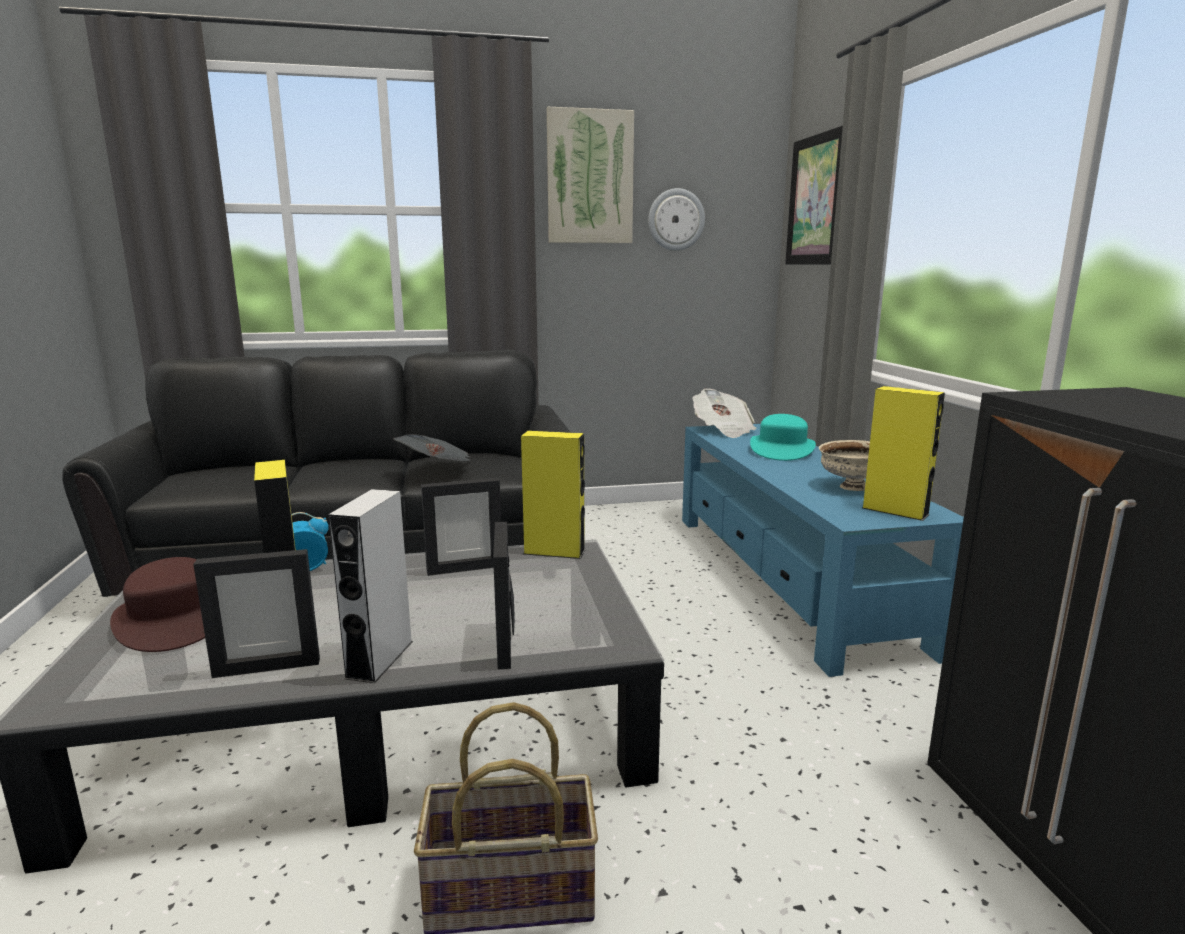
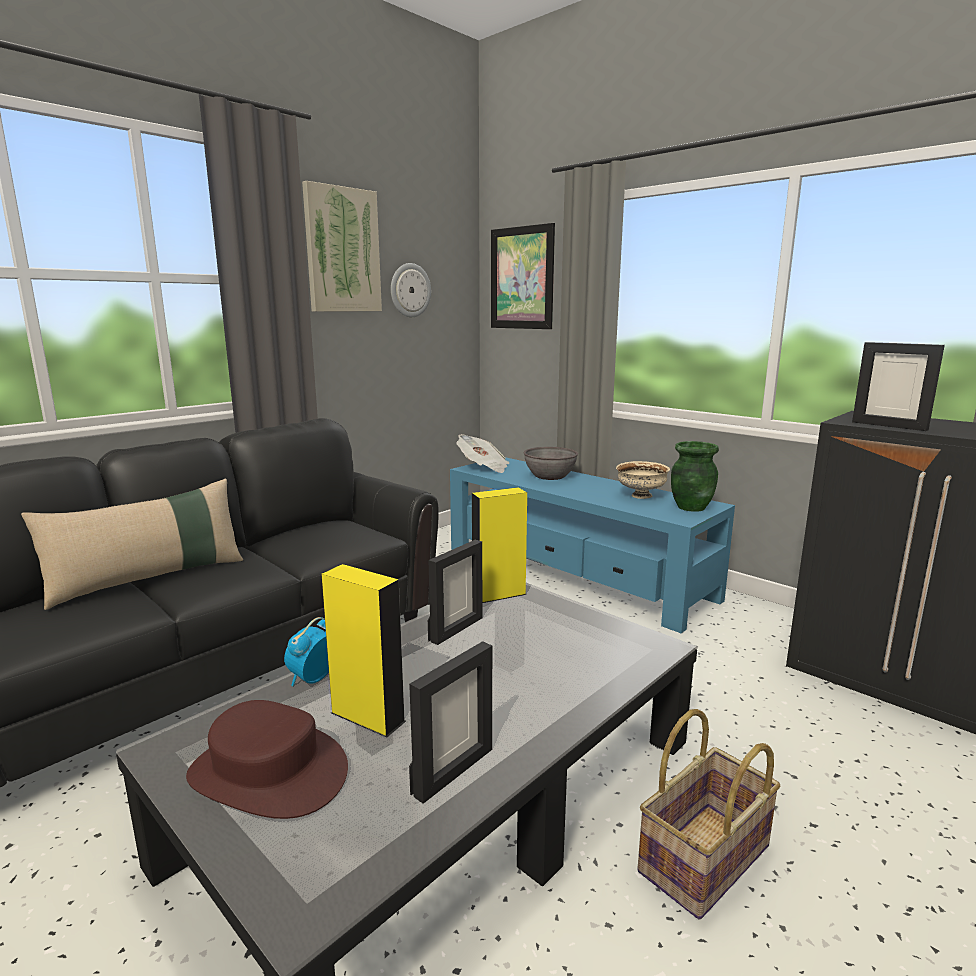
camera: 35 degrees left, 0 degrees up
(301, 468) = (150, 578): none -> beige pillow
(379, 659) = (530, 724): grey speaker -> none
(437, 469) = (311, 547): newspaper -> none
(506, 644) = (594, 674): picture frame -> picture frame (889, 425)
(782, 449) = (550, 476): turquoise hat -> grey bowl
(895, 511) = (690, 507): yellow speaker -> green vase

